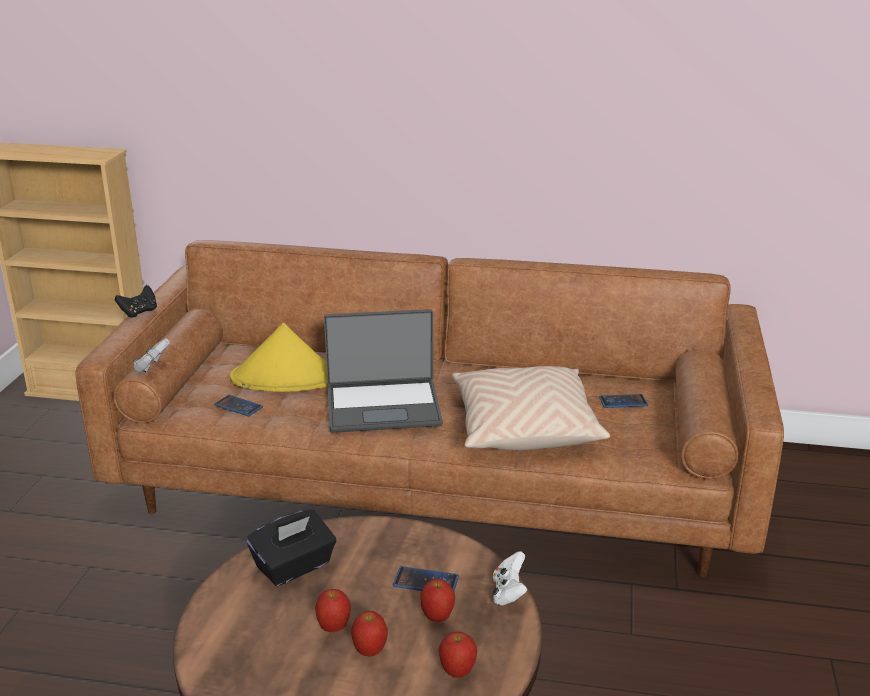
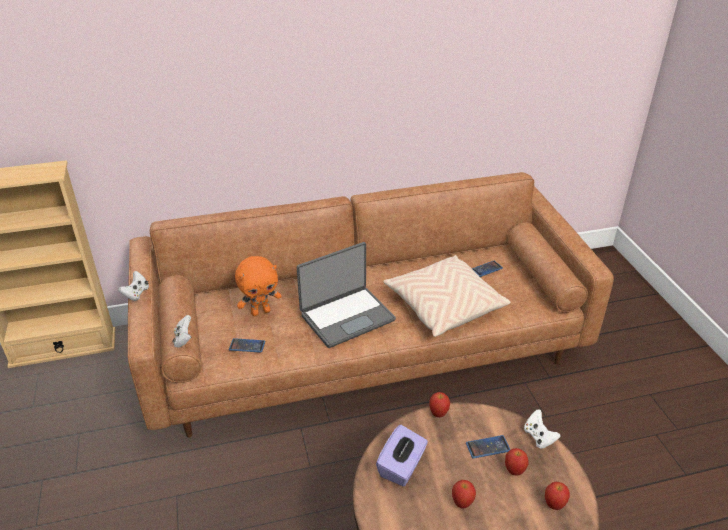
camera: 25 degrees left, 10 degrees up
(139, 312) = (136, 293): black game controller -> white game controller
(285, 378) = (261, 311): yellow hat -> orange plush toy
(294, 567) = (402, 467): black tissue box -> purple tissue box
(370, 651) = (496, 511): apple -> apple (438, 413)

